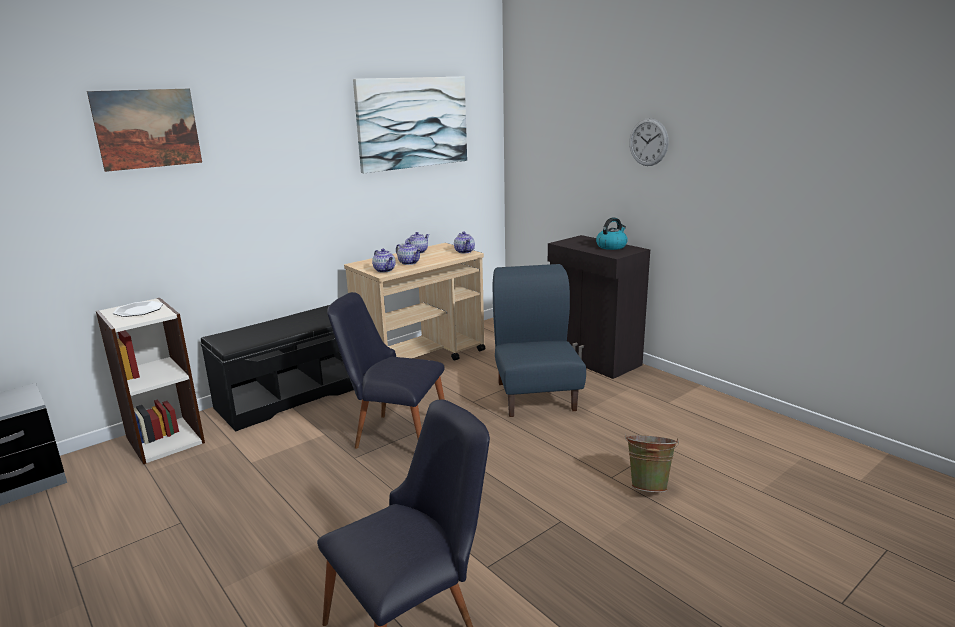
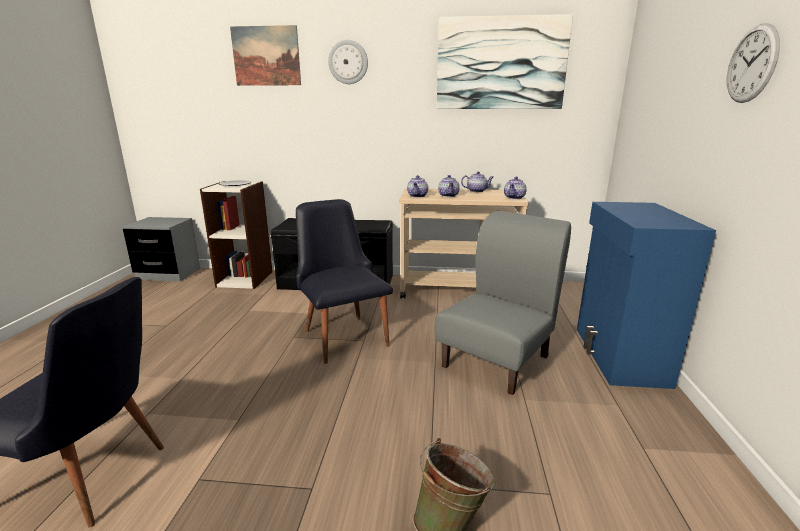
camera: 45 degrees right, 0 degrees up
(260, 130) = (348, 62): none -> wall clock
(536, 396) = (497, 361): blue chair -> grey chair
(593, 359) = (618, 356): black cabinet -> blue cabinet
(611, 246) = (663, 217): kettle -> none

